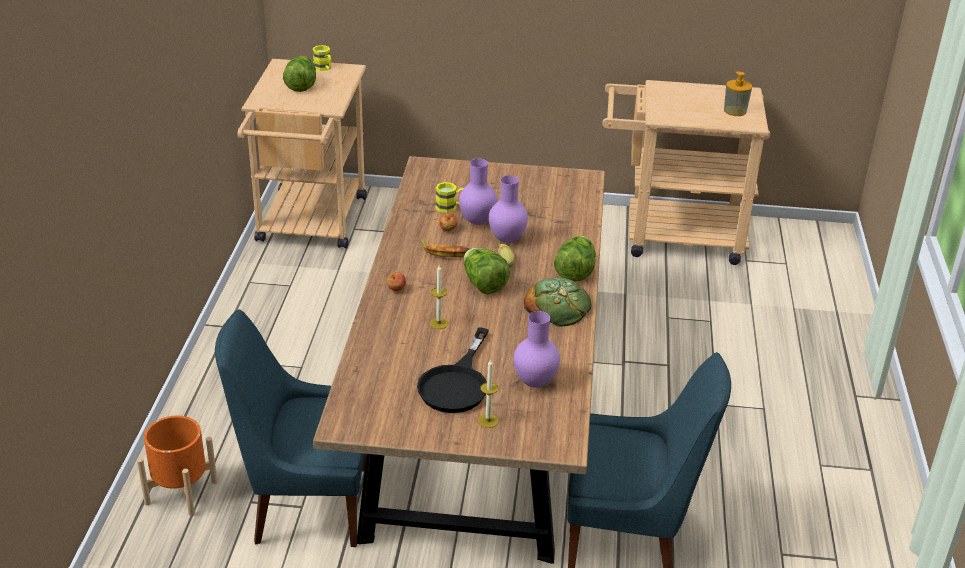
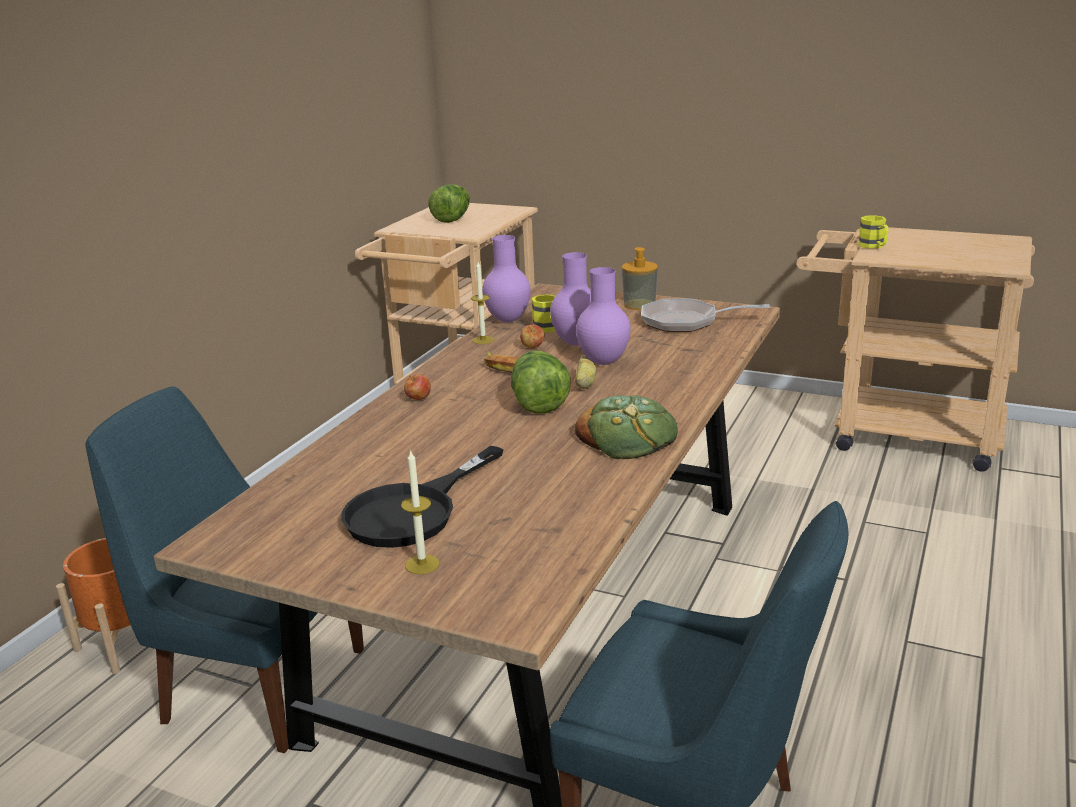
camera: 20 degrees right, 10 degrees down
(324, 68) = (489, 208): yellow mug -> yellow mug (874, 246)
(438, 323) = (444, 439): candle -> candle (483, 340)
(535, 383) = (530, 524): purple vase -> purple vase (507, 320)
(545, 192) = (686, 322): none -> frying pan
(575, 272) = (677, 401): lettuce -> none
(735, 111) = (985, 254): soap dispenser -> soap dispenser (639, 304)

